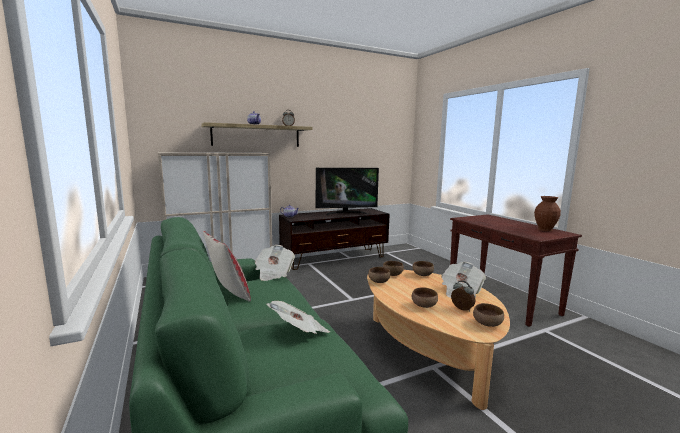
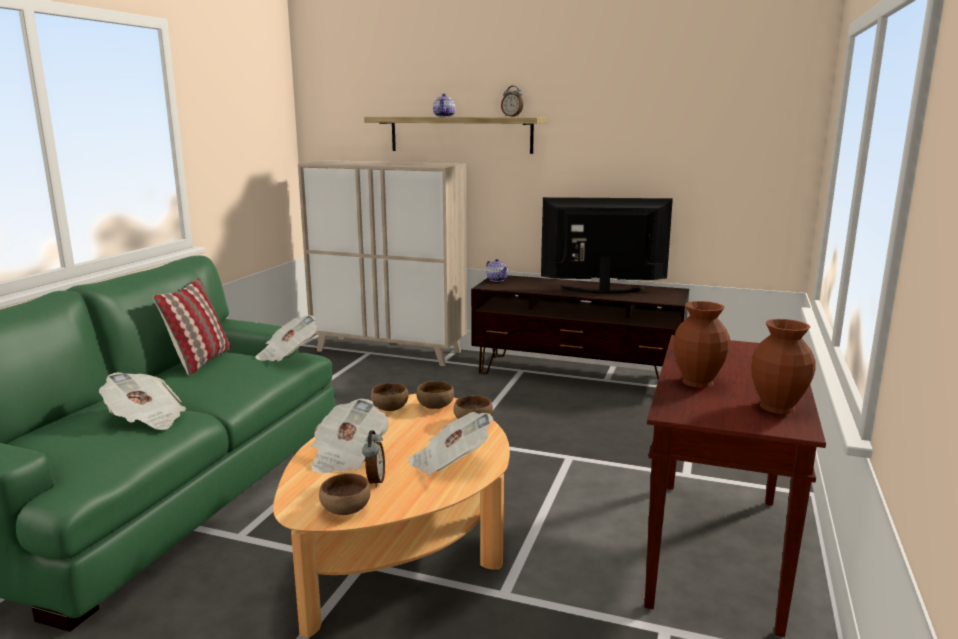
camera: 45 degrees right, 5 degrees up
(346, 213) = (603, 290): television -> television turned 150 degrees clockwise
(424, 306) = (347, 456): brown bowl -> newspaper
(509, 228) = (699, 382): none -> brown vase

